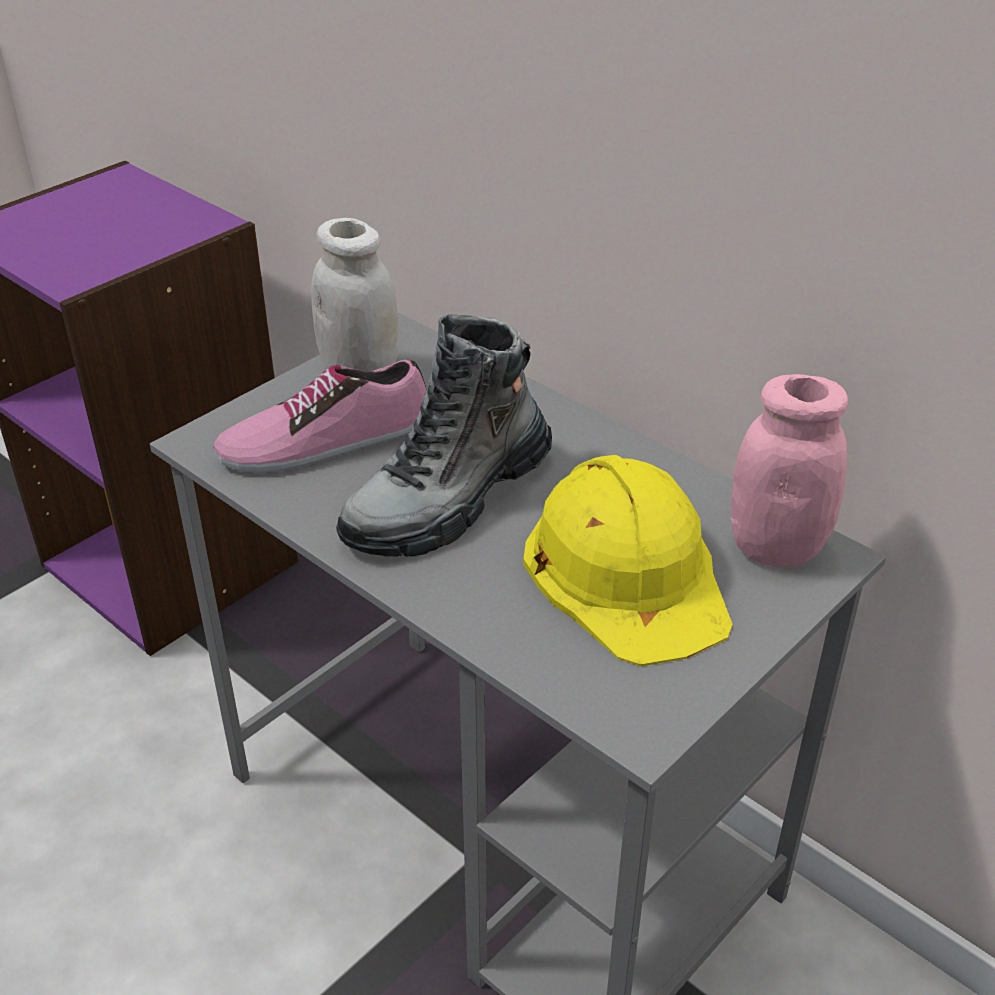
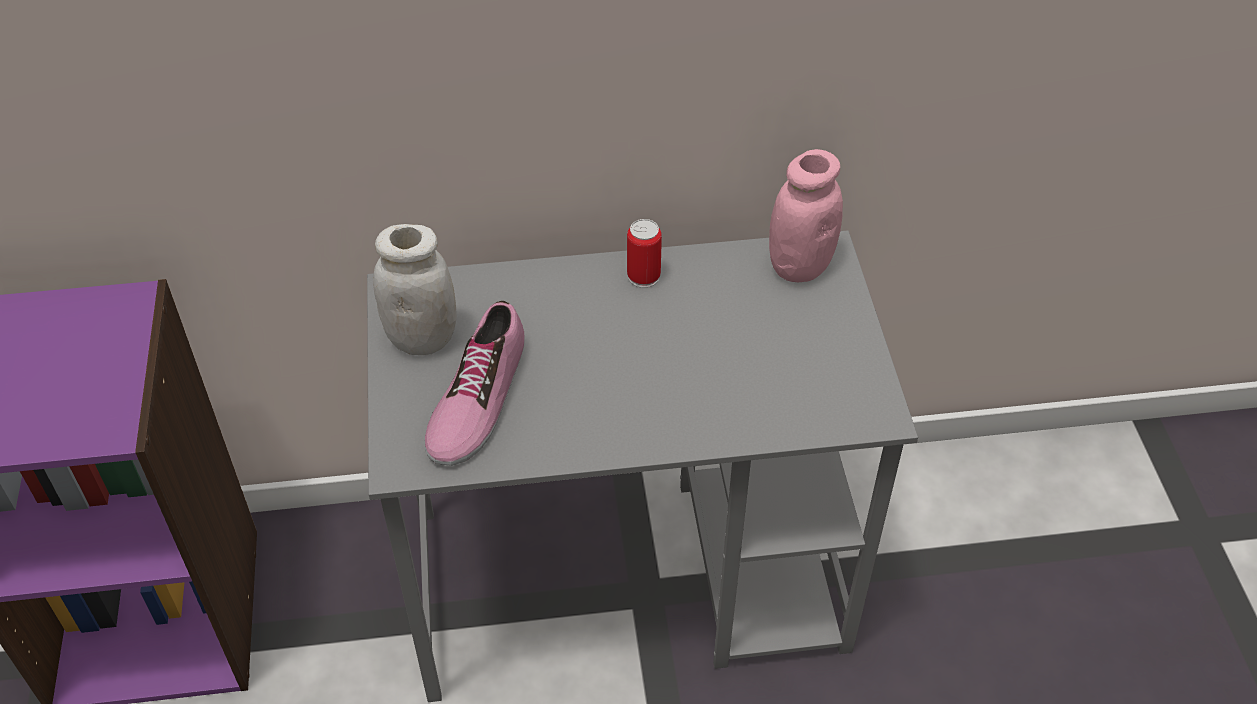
camera: 50 degrees left, 10 degrees up
(449, 499) = (608, 375): boot -> none
(607, 453) = (643, 276): none -> can
(628, 572) = (757, 339): yellow hard hat -> none

